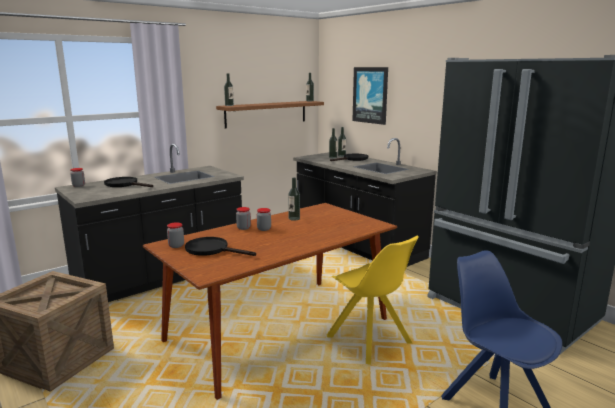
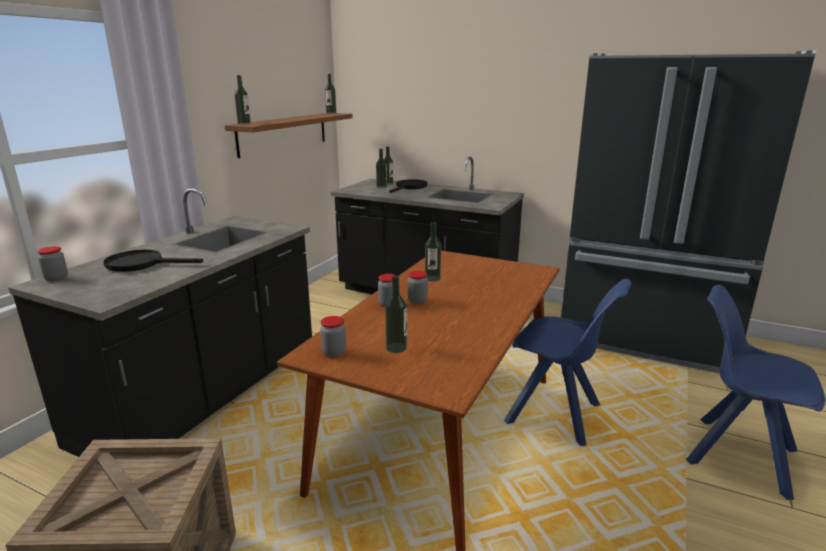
camera: 25 degrees left, 5 degrees up
(212, 250) = (396, 348): black frying pan -> bottle
(370, 95) = (422, 103): picture -> none
(370, 341) = (556, 415): yellow chair -> blue chair

